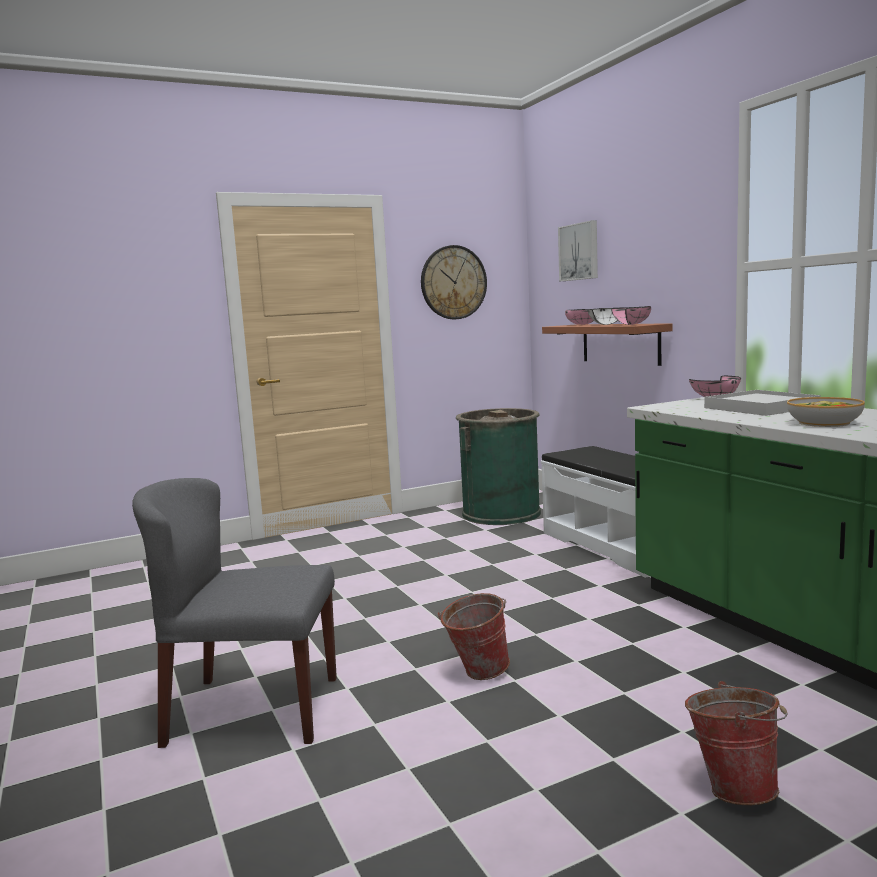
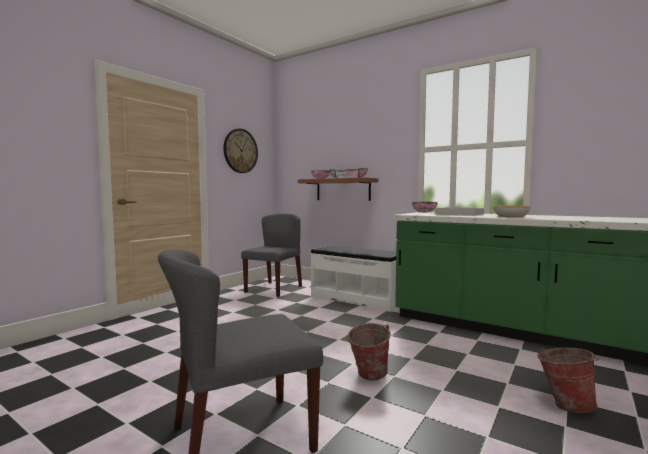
camera: 30 degrees left, 5 degrees down
(501, 513) = (274, 289): green trash can -> grey chair
(580, 252) = (315, 140): picture -> none

